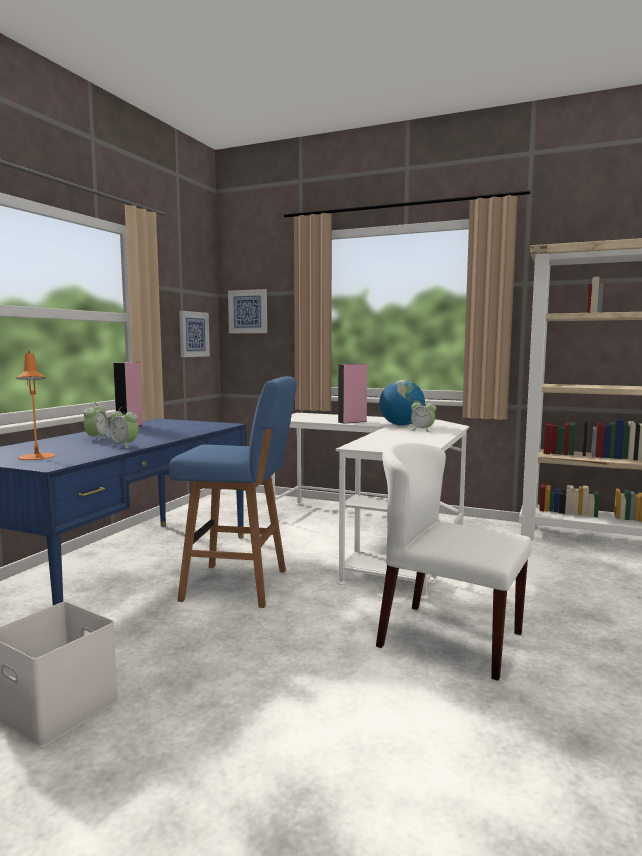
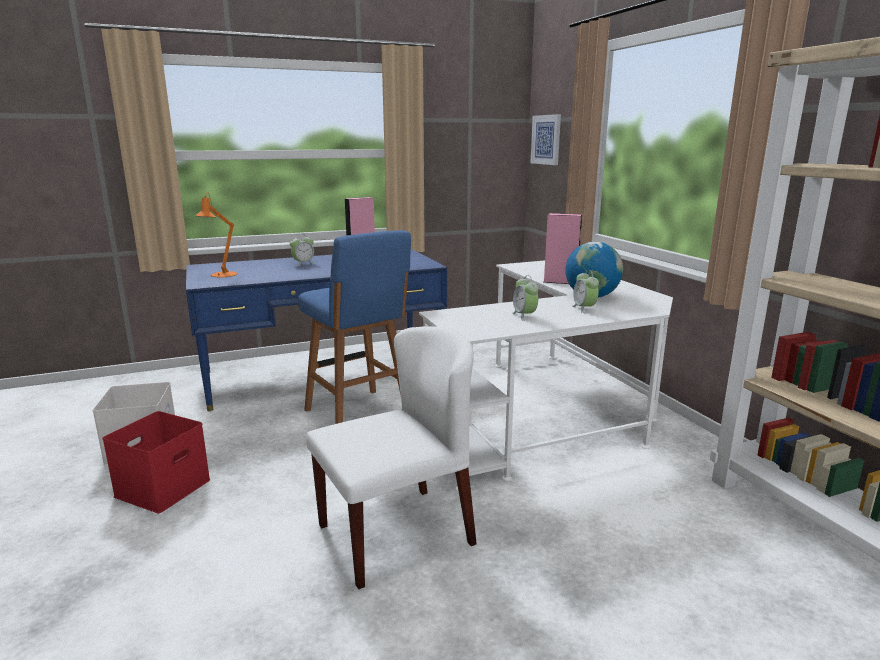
camera: 45 degrees right, 10 degrees up
(124, 446) = (291, 275): alarm clock -> alarm clock (524, 316)
(180, 720) = (163, 487): none -> red storage box
(193, 334) = (484, 165): picture -> none
(449, 639) = (396, 533): white chair -> white chair turned 75 degrees clockwise

